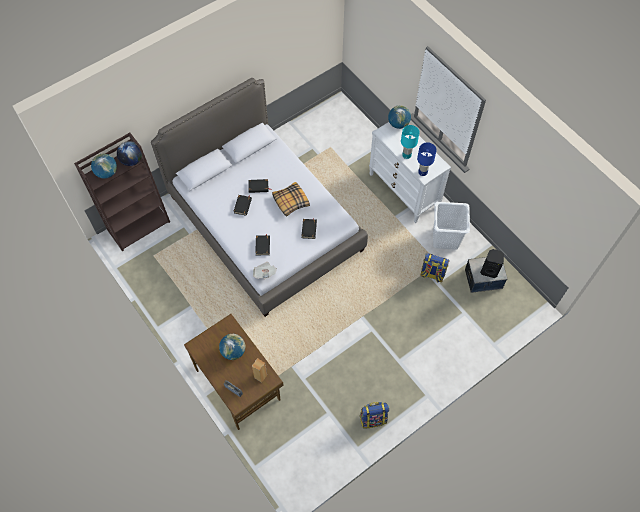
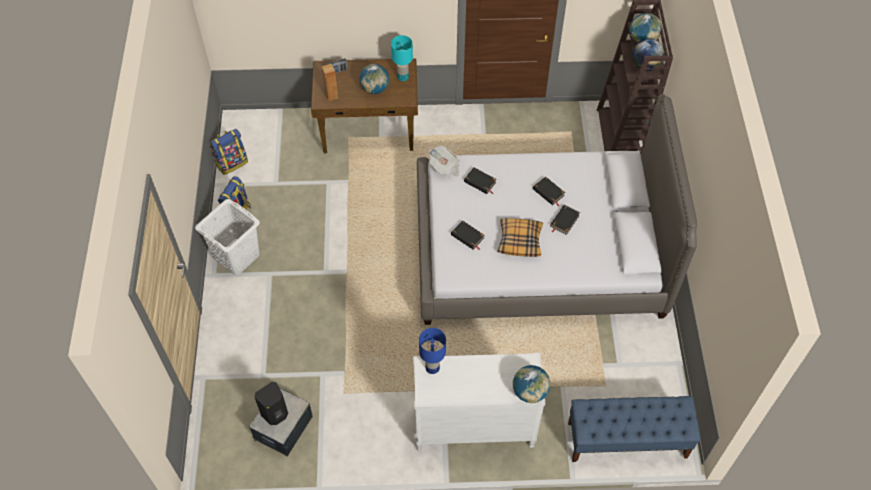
camera: 125 degrees right, 5 degrees down
(354, 124) = (626, 440): none -> blue bench
(407, 155) = (472, 367): turquoise table lamp -> turquoise table lamp (402, 77)
(432, 274) = (336, 376): backpack -> backpack (232, 163)
(445, 238) = (369, 426): white laundry basket -> white laundry basket (236, 256)

